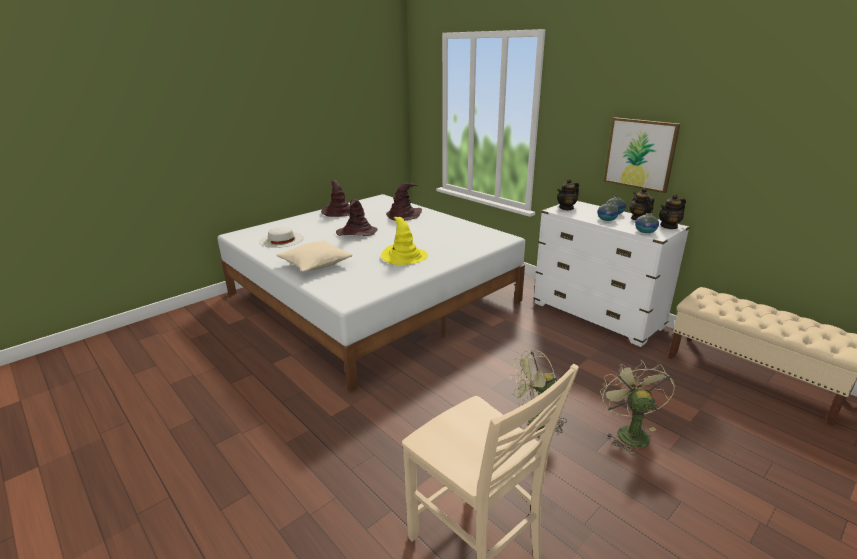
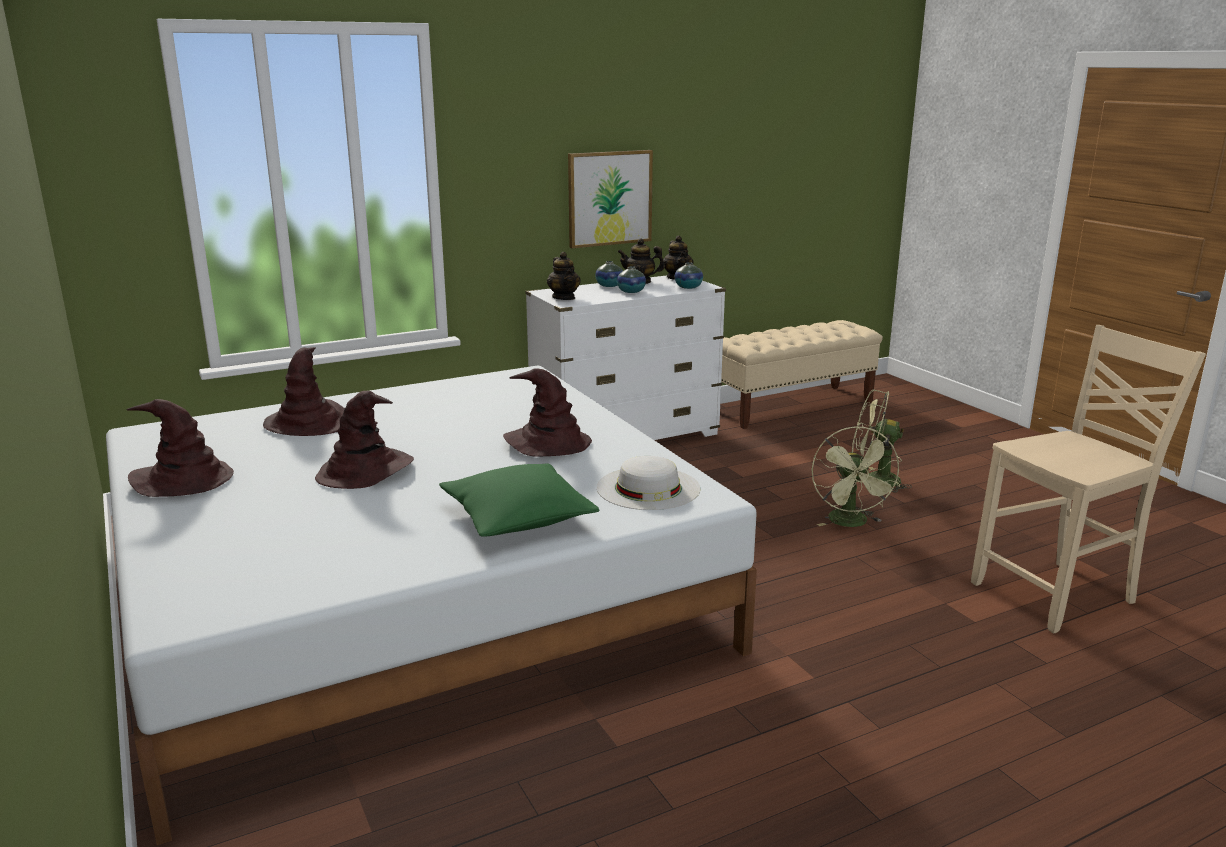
camera: 75 degrees left, 5 degrees down
(281, 240) = (310, 554): white hat -> white hat (648, 488)
(315, 264) = (518, 518): beige pillow -> green pillow
(404, 257) = (547, 443): yellow hat -> brown hat

